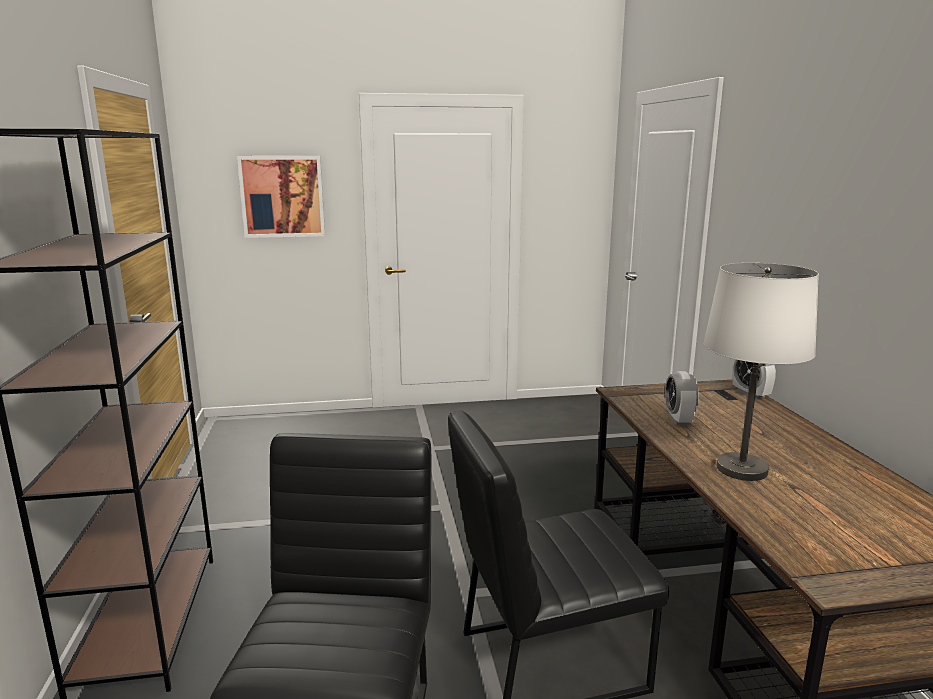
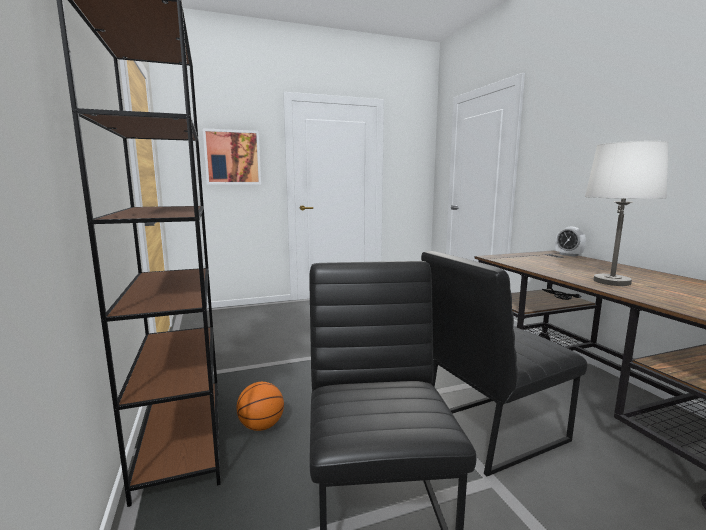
camera: 10 degrees left, 5 degrees down
(248, 616) = (261, 426): none -> basketball
(679, 420) = (543, 265): alarm clock -> none

